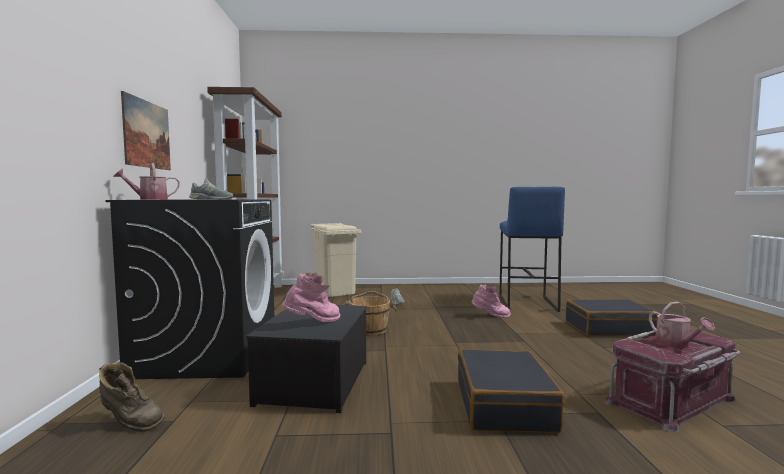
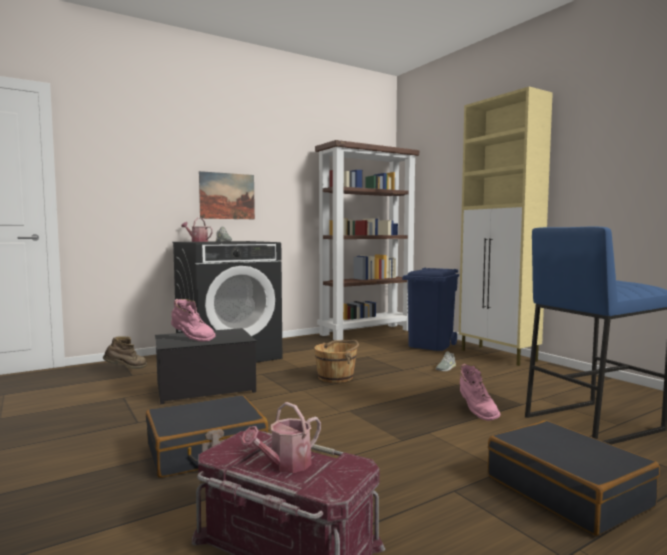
camera: 60 degrees right, 0 degrees up
(130, 423) = (126, 369): brown boot -> brown boot turned 120 degrees counterclockwise
(335, 292) = (430, 345): beige trash can -> blue trash can
(391, 287) = (498, 355): none -> beige cabinet

